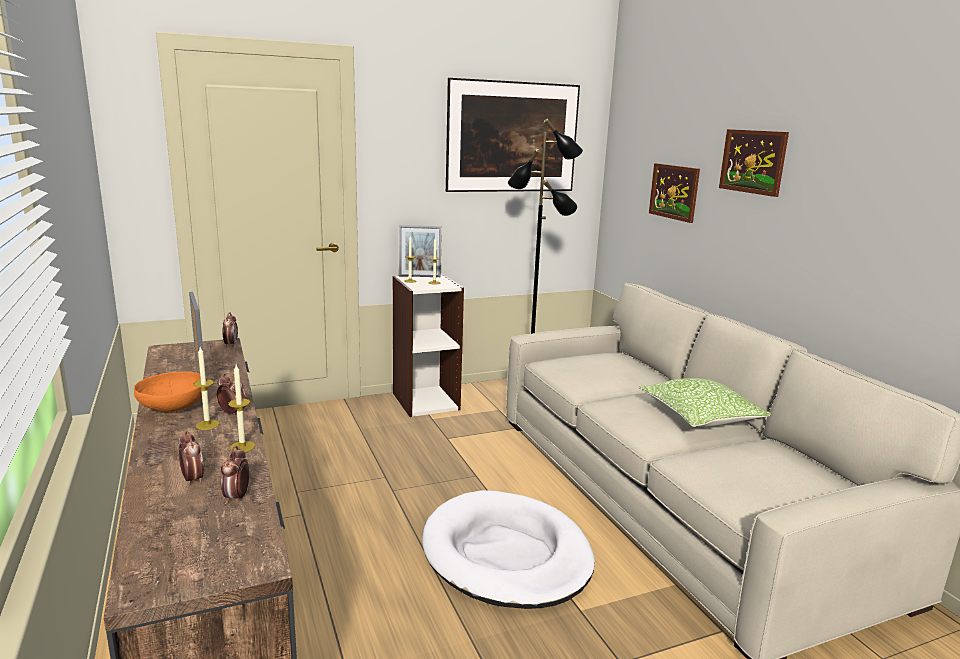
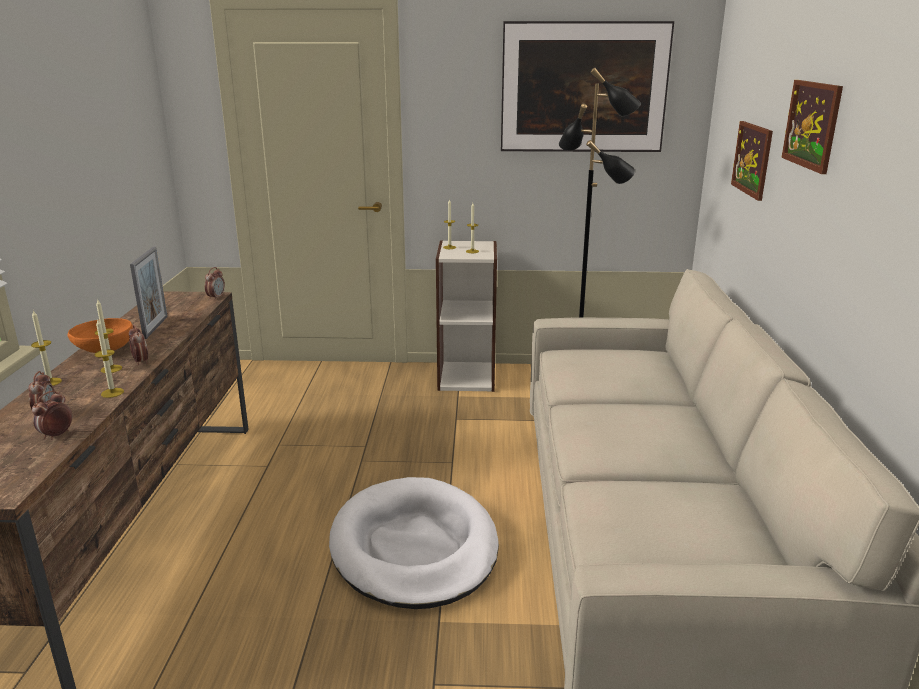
camera: 25 degrees right, 5 degrees up
(151, 448) = (50, 382): none -> candle
(419, 276) = (466, 243): picture frame -> none
(700, 416) = (670, 442): pillow -> none

